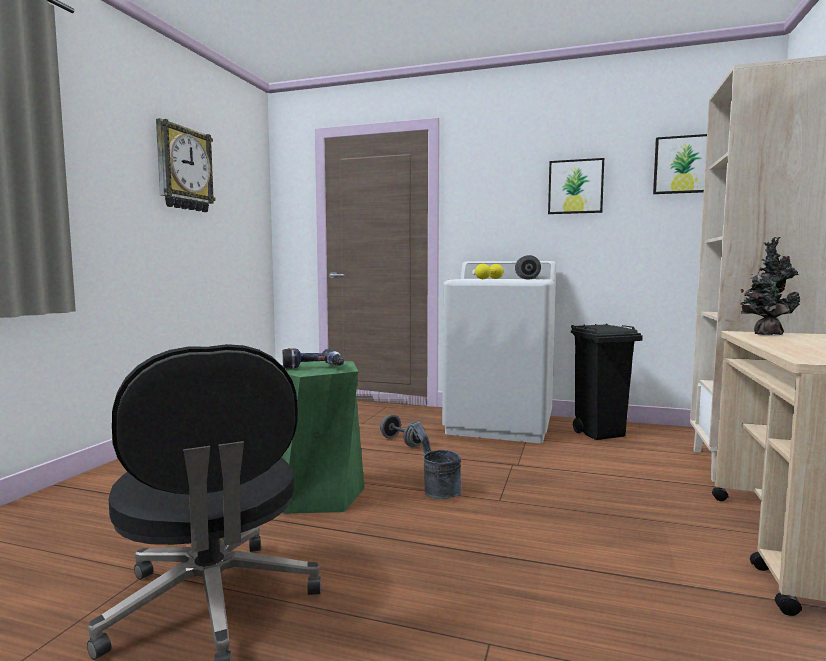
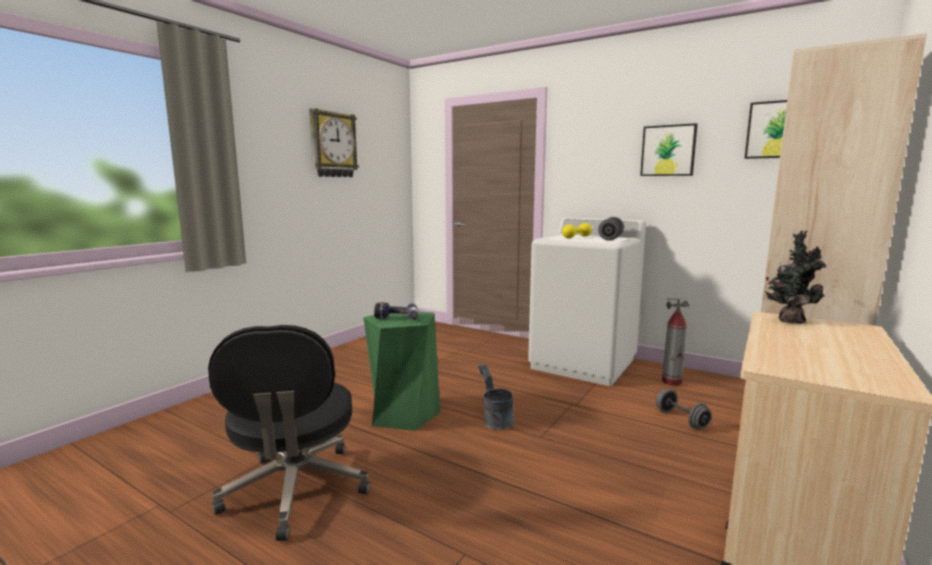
camera: 15 degrees right, 5 degrees up
(402, 442) = (491, 373): grey dumbbell -> grey dumbbell (681, 420)
(600, 434) = (672, 382): black trash can -> fire extinguisher

